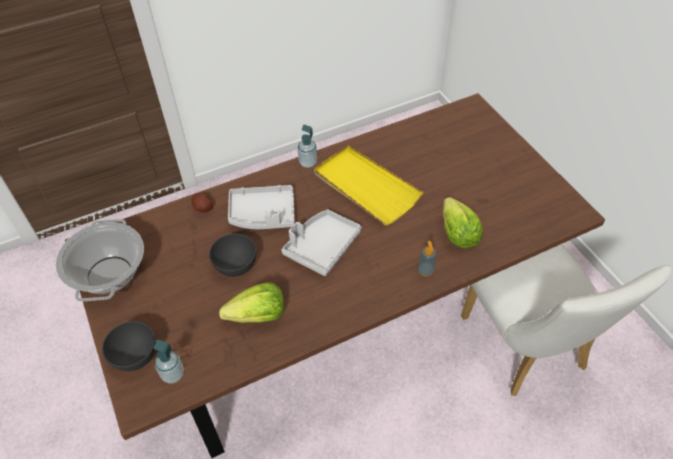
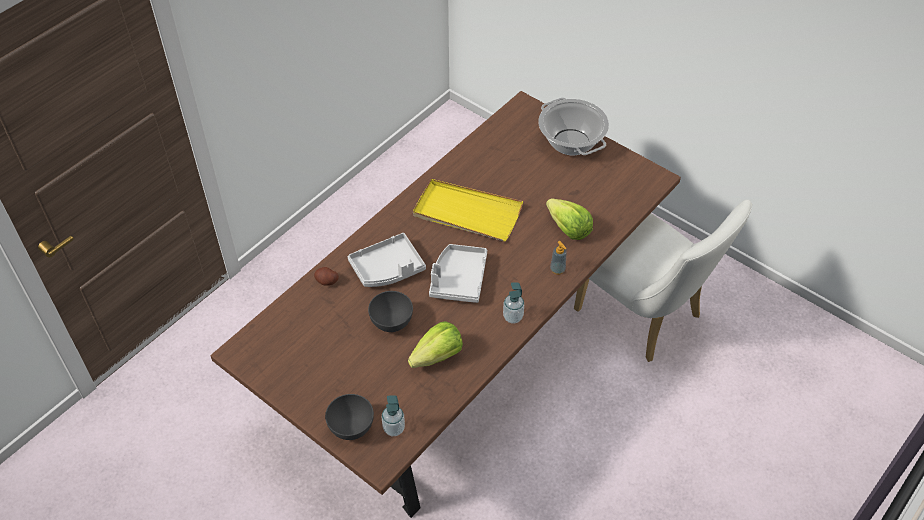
camera: 25 degrees left, 0 degrees up
(109, 274) = (278, 370): cooking pot -> cooking pot (570, 142)
(308, 162) = (400, 207): soap dispenser -> soap dispenser (513, 317)

